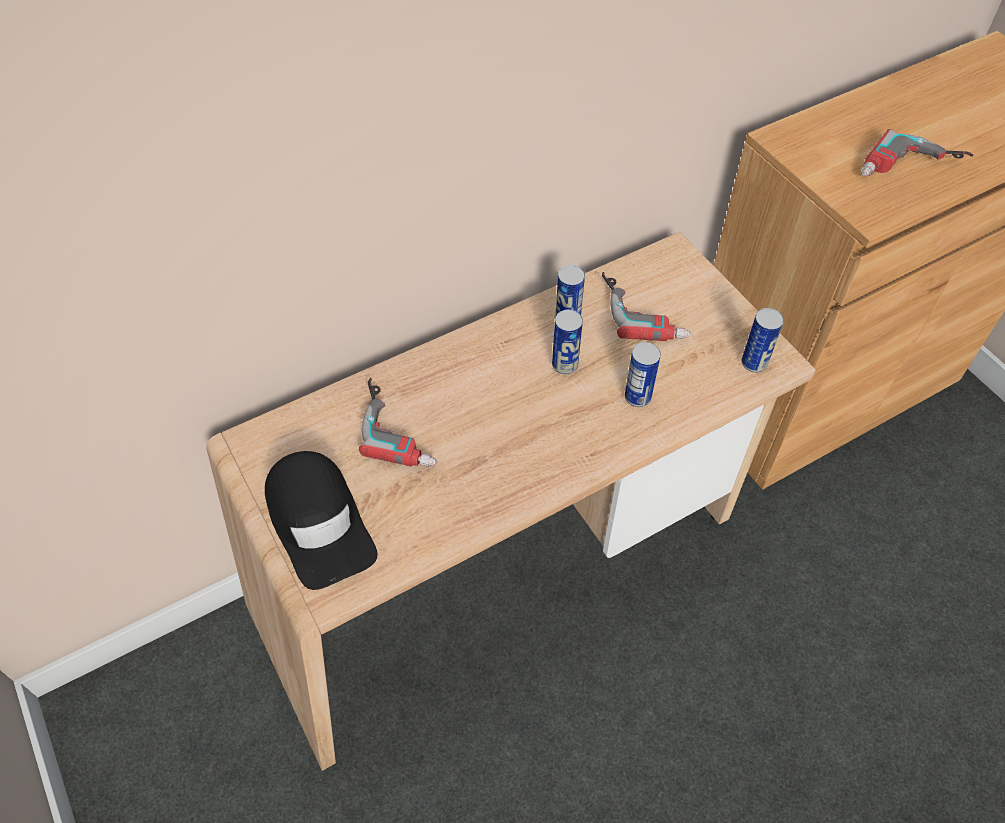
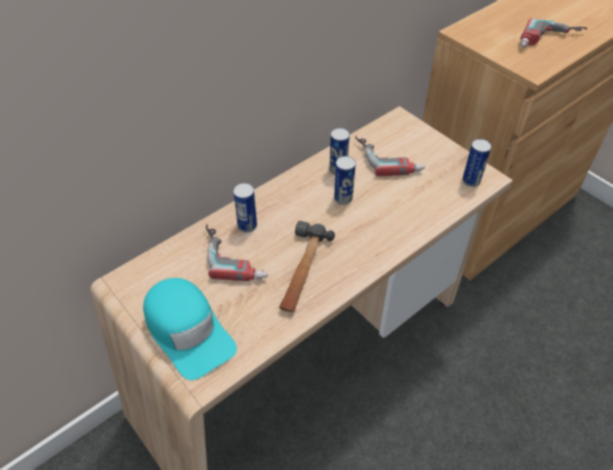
camera: 10 degrees left, 5 degrees down
(319, 523) = (188, 331): black cap -> turquoise cap
(484, 462) = (301, 270): none -> hammer
(637, 397) = (398, 213): can -> can (247, 225)

